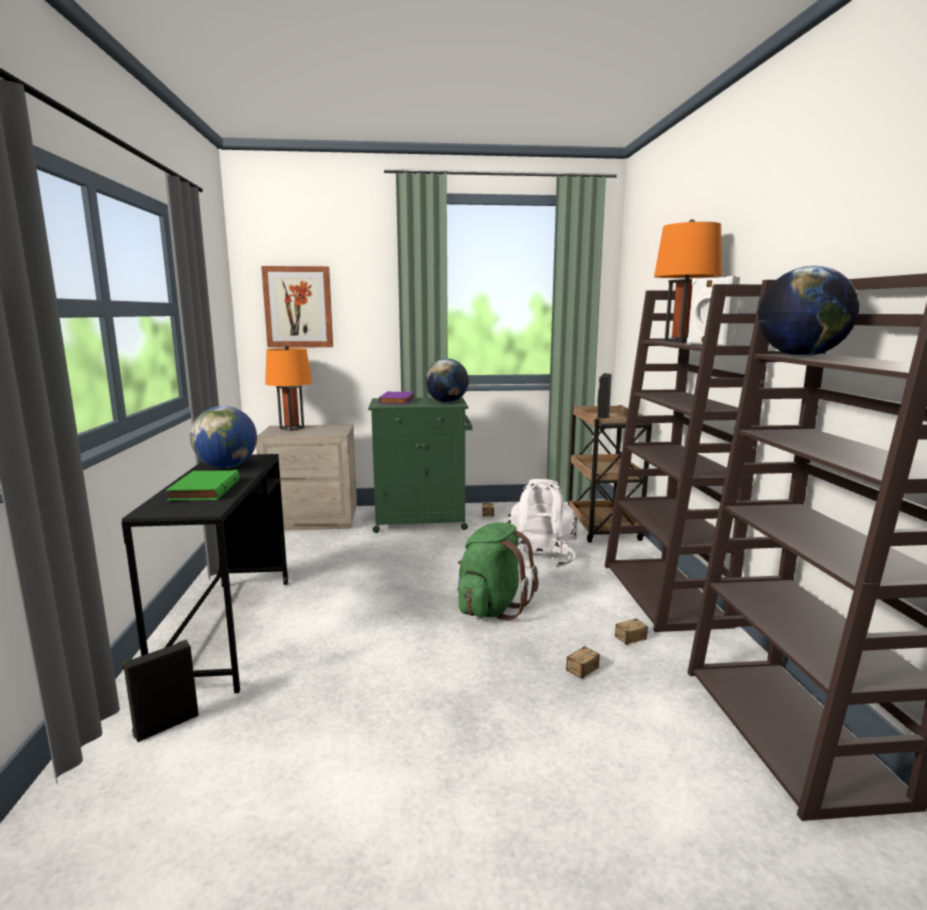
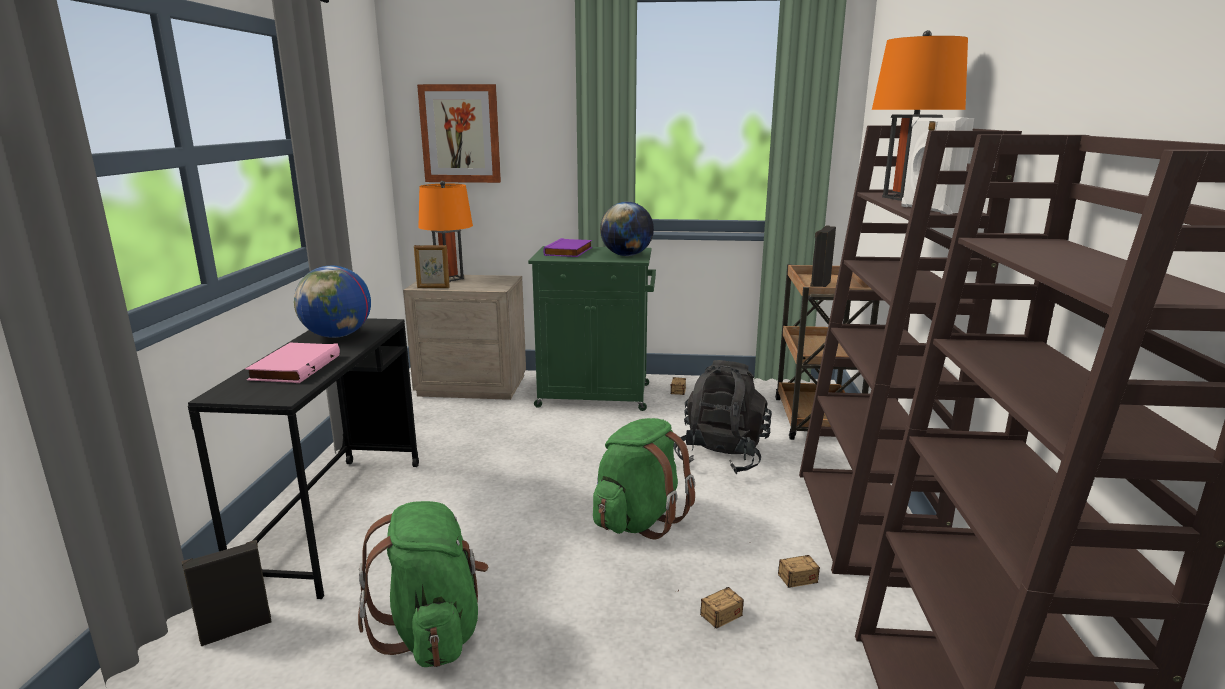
camera: 10 degrees right, 5 degrees up
(203, 490) = (294, 367): green book -> pink book
(281, 435) = (433, 288): none -> picture frame
(349, 706) = (433, 631): none -> green backpack
(539, 558) = (721, 456): white backpack -> black backpack
(800, 356) = (1016, 247): globe -> none

